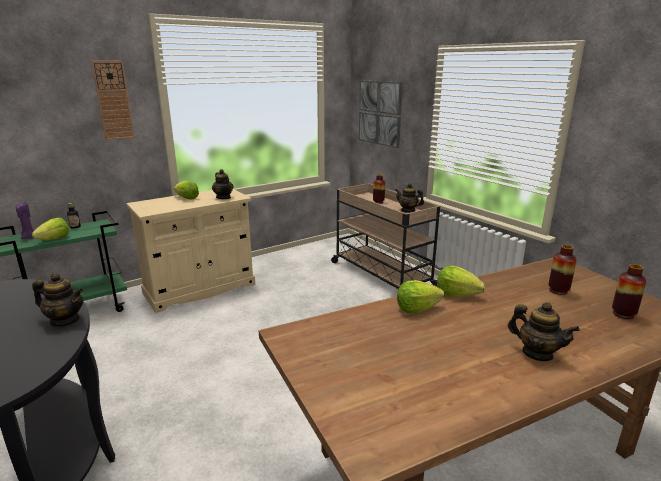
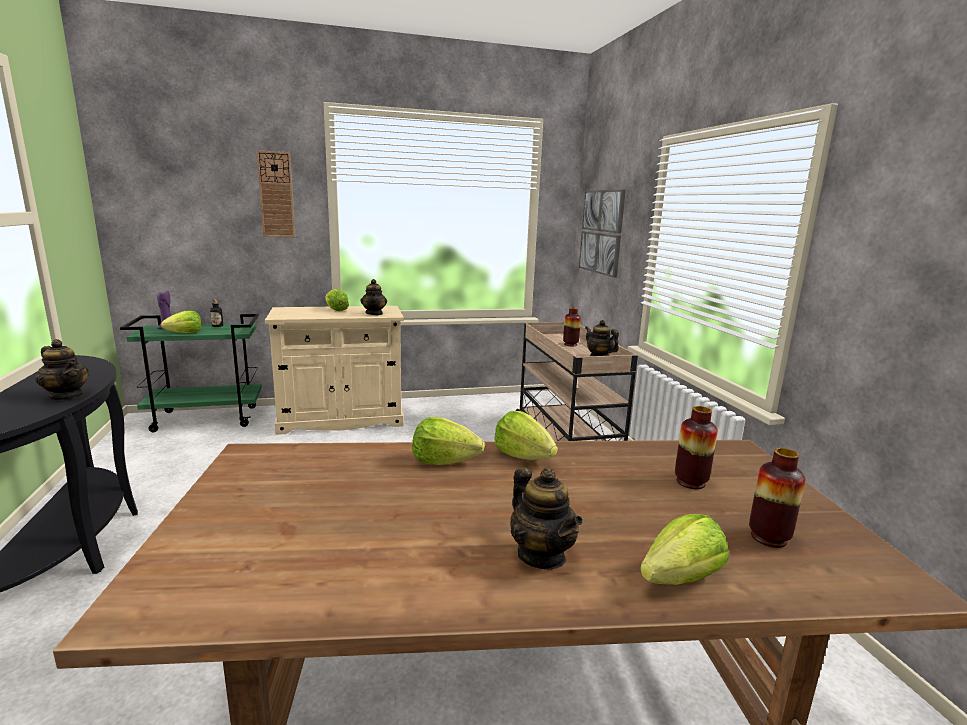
camera: 20 degrees right, 5 degrees down
(610, 347) = (681, 578): none -> lettuce

